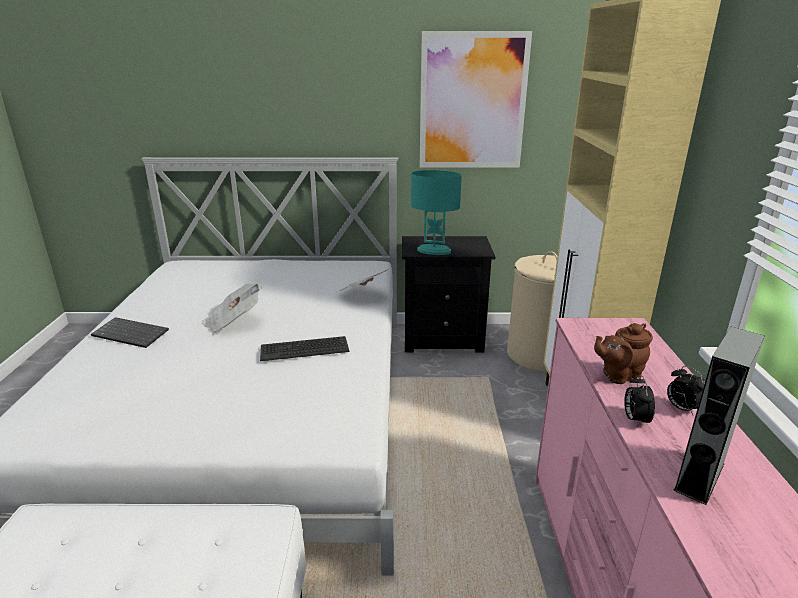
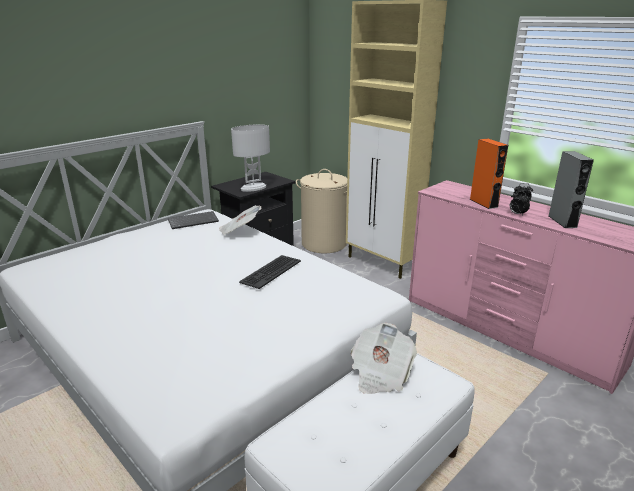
camera: 45 degrees left, 0 degrees up
(132, 333) = (117, 320): keyboard -> keyboard (194, 221)
(233, 321) = (185, 279): newspaper -> newspaper (380, 373)
(434, 251) = (253, 188): turquoise table lamp -> white table lamp
(472, 102) = (245, 70): picture -> none
(618, 375) = (483, 203): brown teapot -> orange speaker

